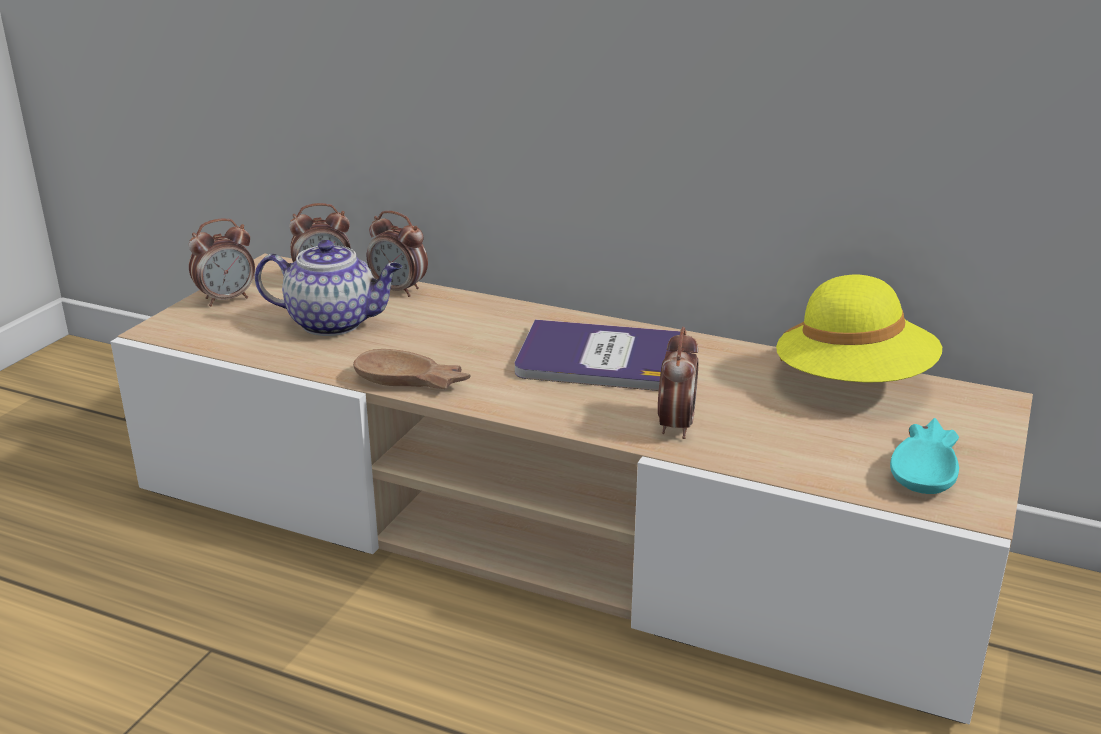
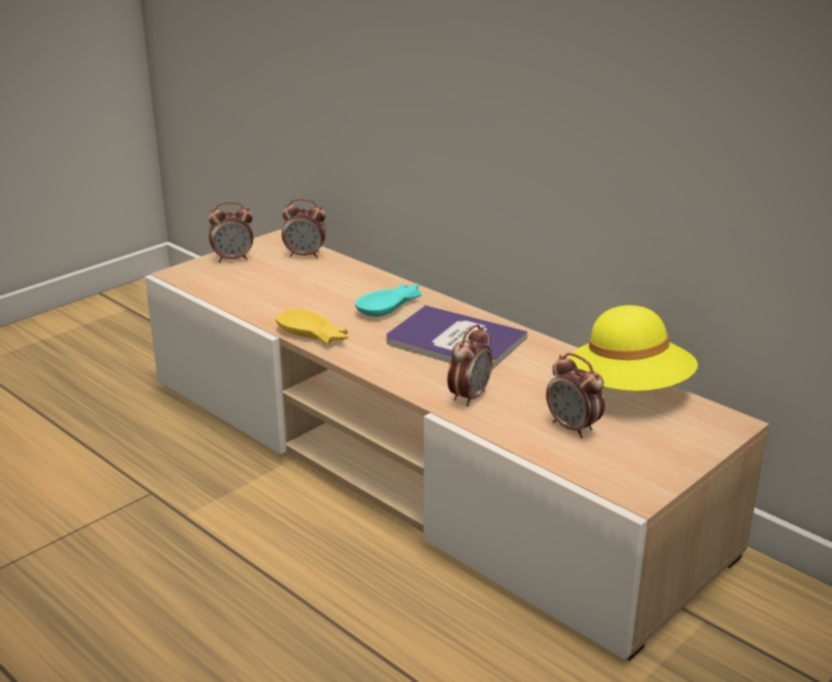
camera: 20 degrees right, 0 degrees up
(335, 323) = (291, 286): teapot -> none
(399, 290) = (351, 269): alarm clock -> alarm clock (573, 428)
(412, 383) = (312, 336): brown bowl -> yellow bowl
(928, 467) = (630, 459): turquoise bowl -> turquoise bowl (391, 307)

